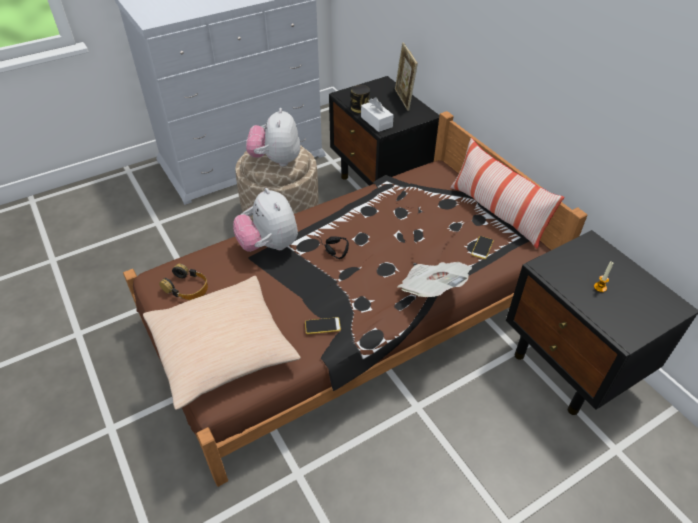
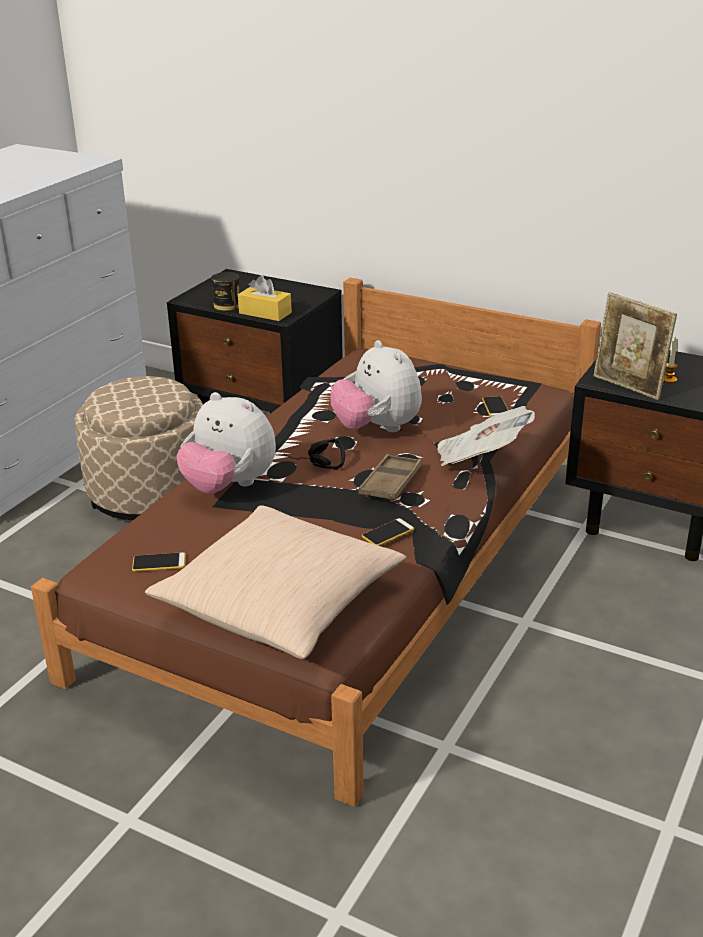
camera: 30 degrees left, 15 degrees down
(187, 287) = (159, 563): headphones -> phone
(276, 160) = (146, 399): plush toy -> plush toy (377, 428)
(359, 285) = (391, 483): none -> brown tray
(376, 122) = (265, 313): white tissue box -> yellow tissue box
(403, 100) = (275, 285): picture frame -> picture frame (628, 387)
(497, 213) = (479, 373): pillow -> none

